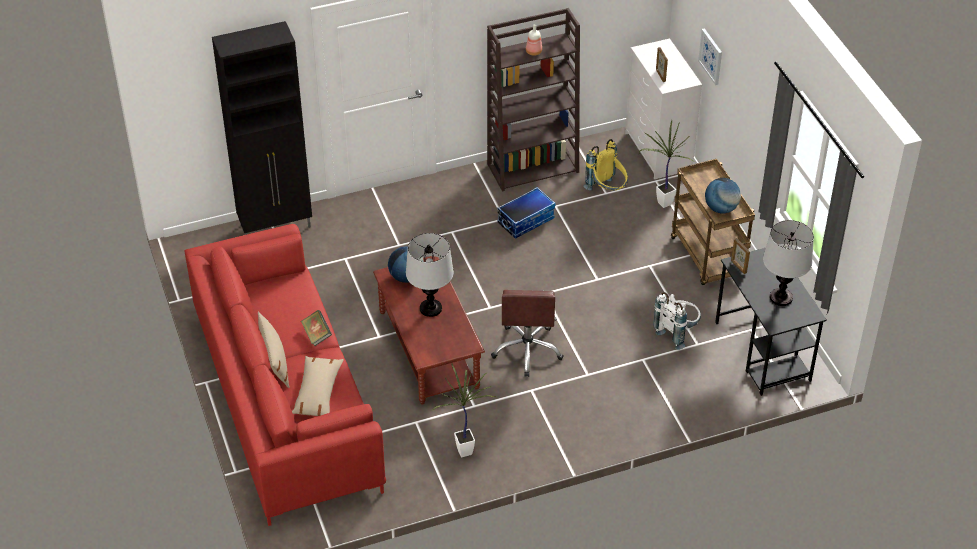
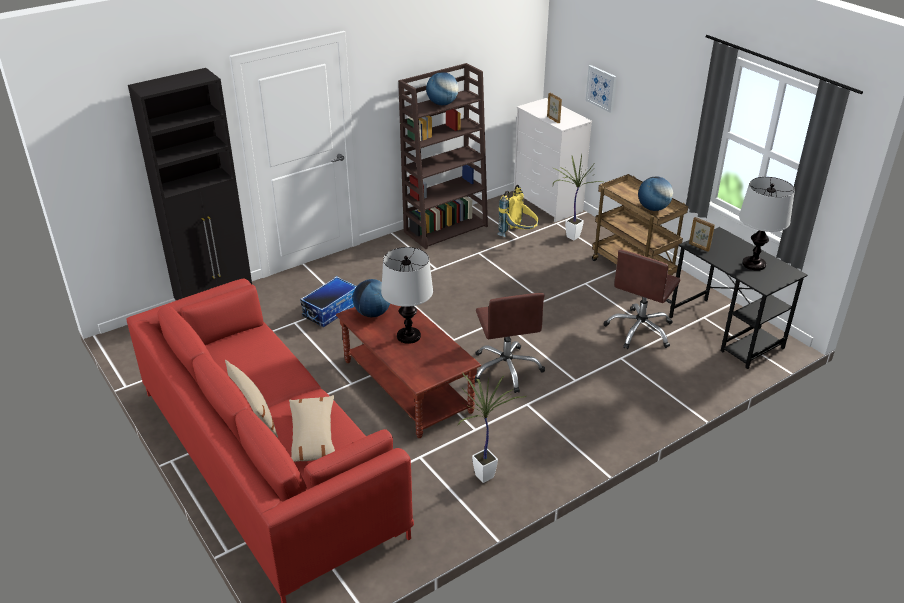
camera: 15 degrees left, 10 degrees down
(317, 335) = (294, 379): book -> none
(526, 220) = (457, 267): storage box -> storage box (330, 310)
(533, 51) = (442, 104): bottle -> globe
(677, 332) = (640, 330): white backpack -> brown office chair

